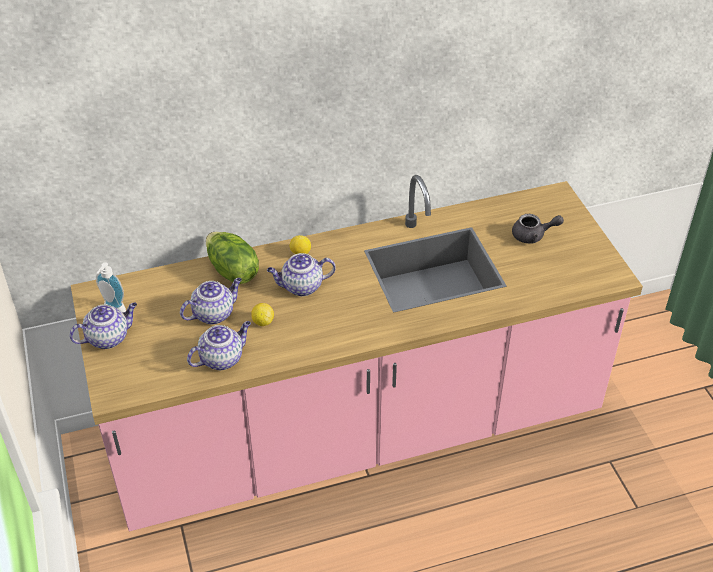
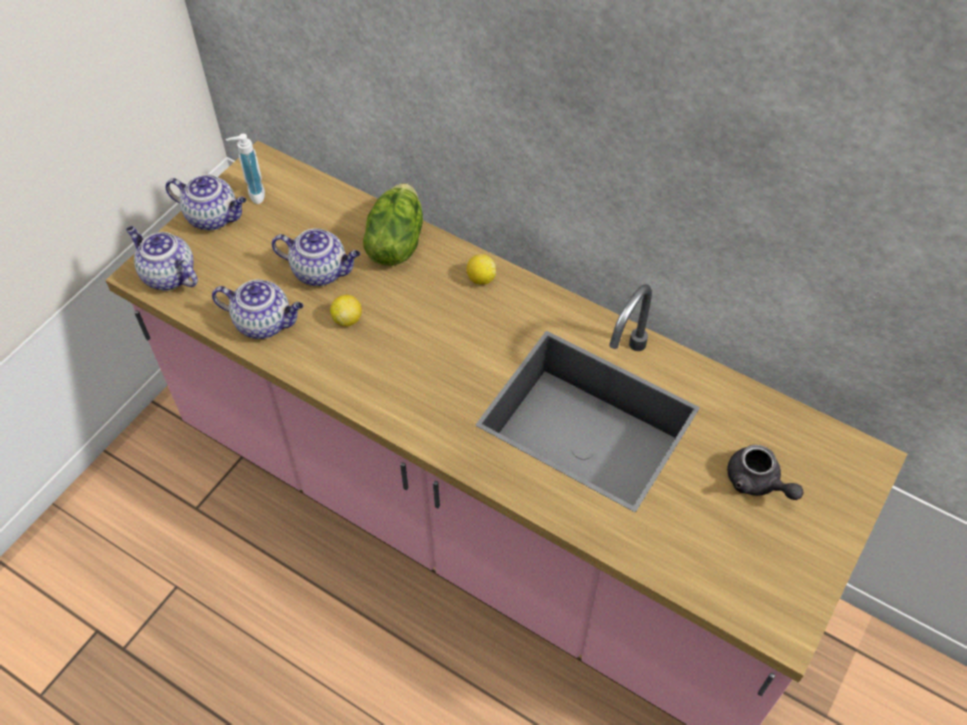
camera: 50 degrees right, 10 degrees up
(301, 287) = (431, 315): teapot -> teapot (168, 275)

